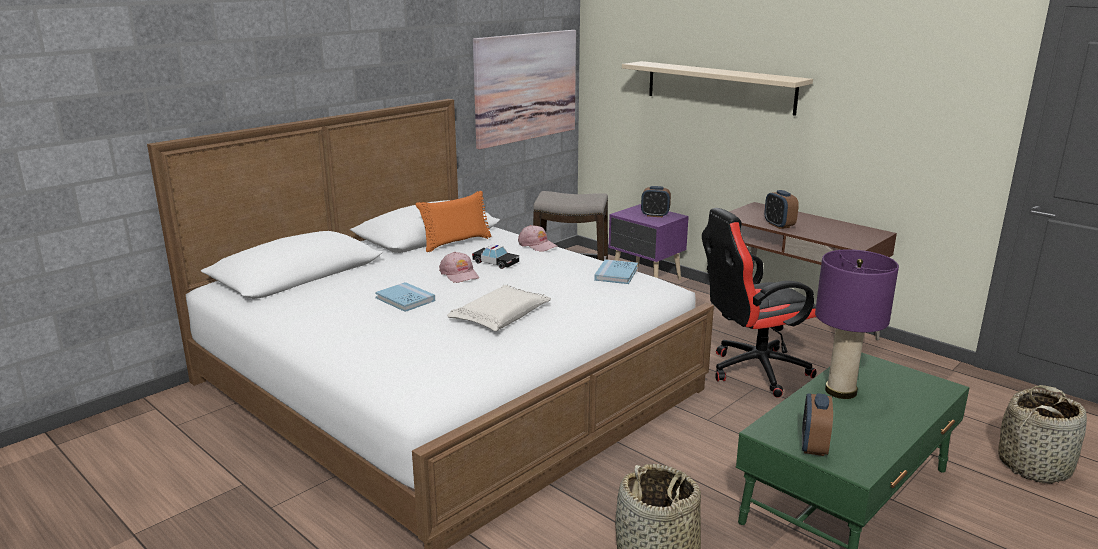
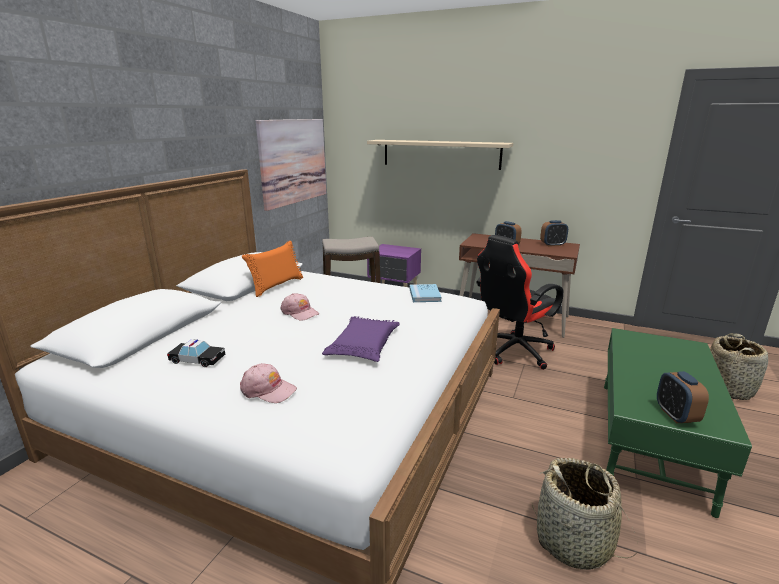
camera: 20 degrees left, 0 degrees up
(405, 299) = (266, 343): blue book -> none
(495, 263) = (323, 298): toy car -> toy car (197, 359)
(500, 314) = (363, 344): white pillow -> purple pillow
(537, 245) = (344, 280): pink cap -> pink cap (268, 390)
(655, 215) = (399, 250): alarm clock -> alarm clock (552, 245)
(841, 391) = (640, 362): purple table lamp -> none

